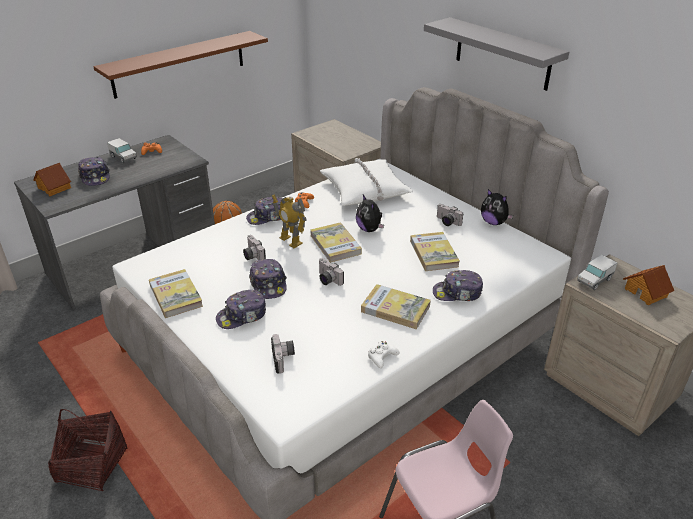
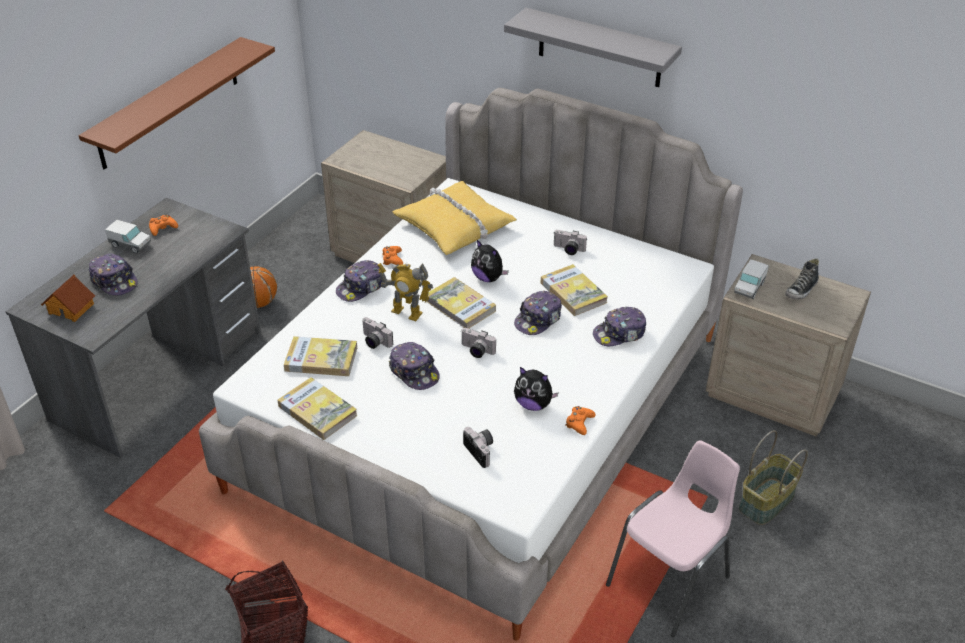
camera: 20 degrees left, 5 degrees up
(242, 316) = (408, 416): cap -> cap (538, 319)
(365, 190) = (455, 226): white pillow -> yellow pillow
(382, 357) = (579, 423): white game controller -> orange game controller
(395, 309) = (565, 367): book -> book (321, 359)
(493, 222) = (618, 239): plush toy -> plush toy (533, 404)
(566, 484) = (767, 502): none -> basket
(646, 292) = (801, 290): toy house -> shoe

